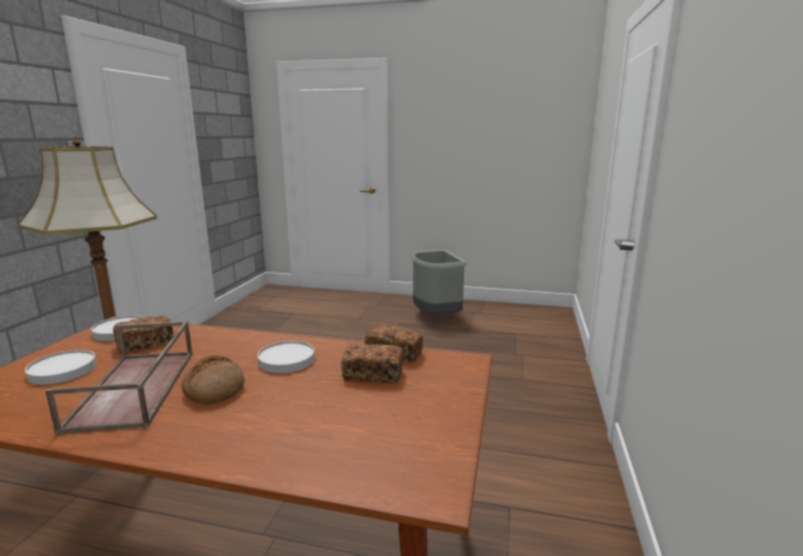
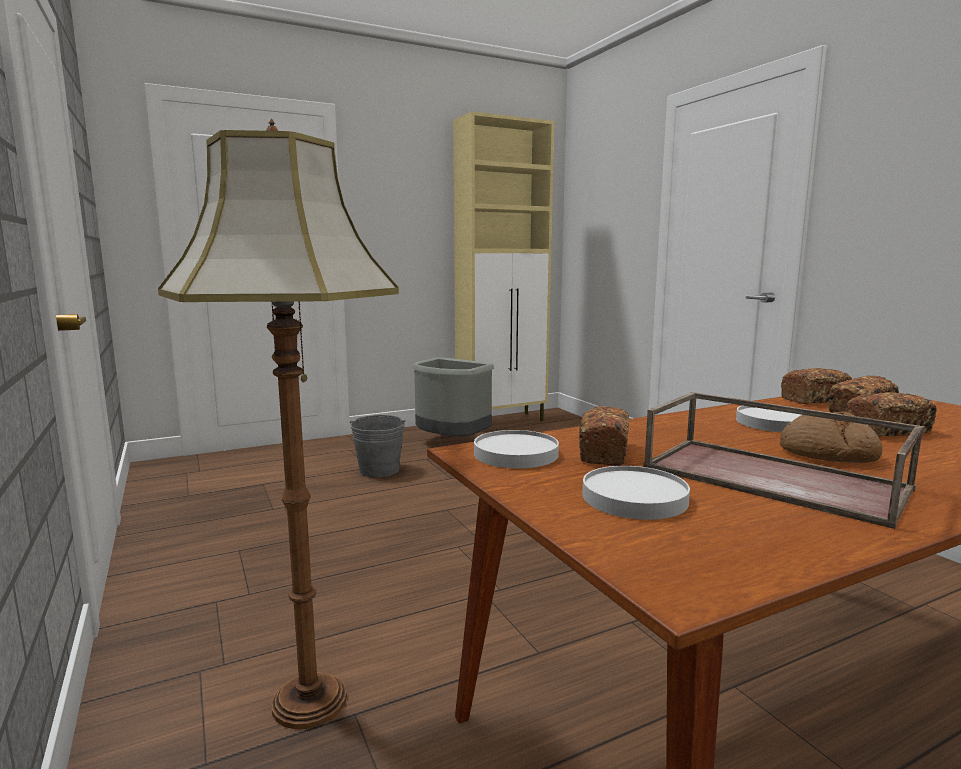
camera: 40 degrees left, 5 degrees down
(317, 393) = (887, 431): none -> bread
(360, 323) = (379, 470): none -> grey bucket
(503, 308) = (502, 421): none -> beige cabinet

